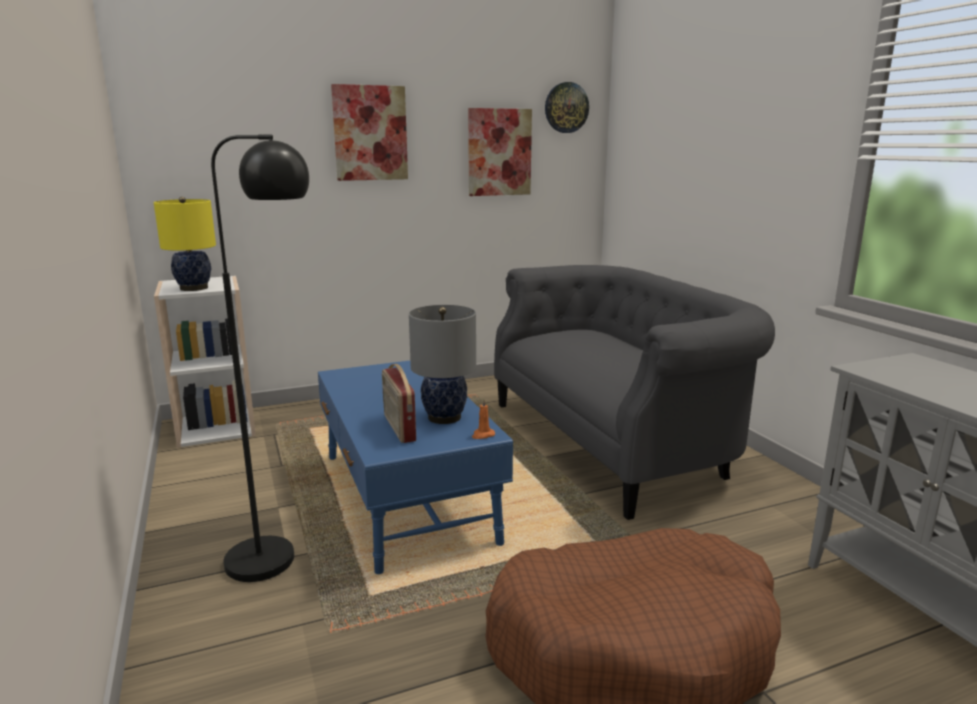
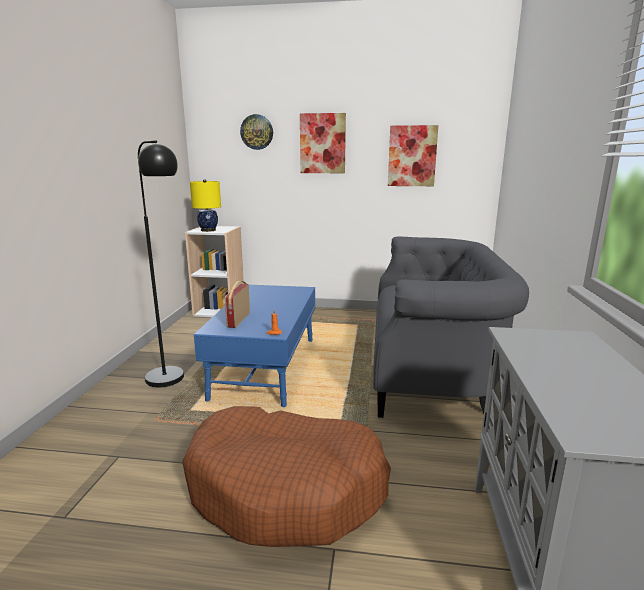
camera: 30 degrees right, 0 degrees up
(445, 417) = (270, 319): grey table lamp -> none
(566, 107) = (468, 123): wall clock -> wall clock (257, 132)

